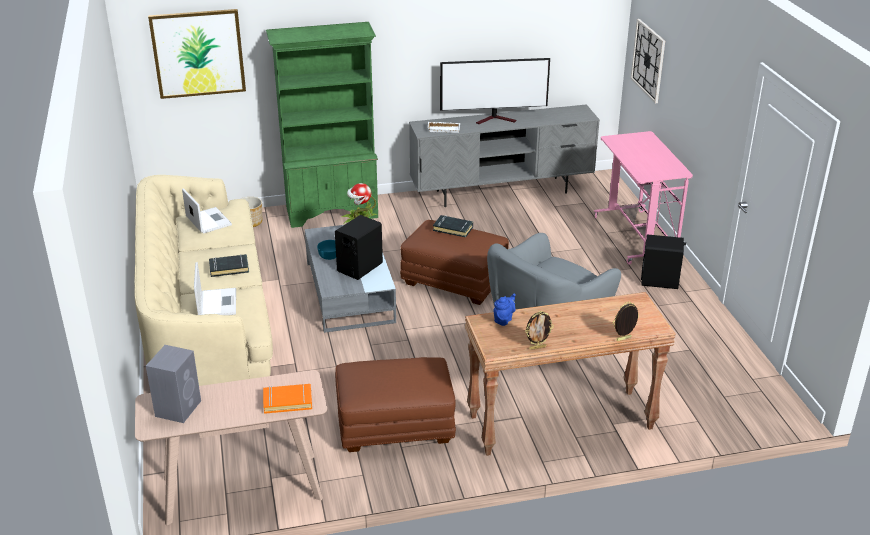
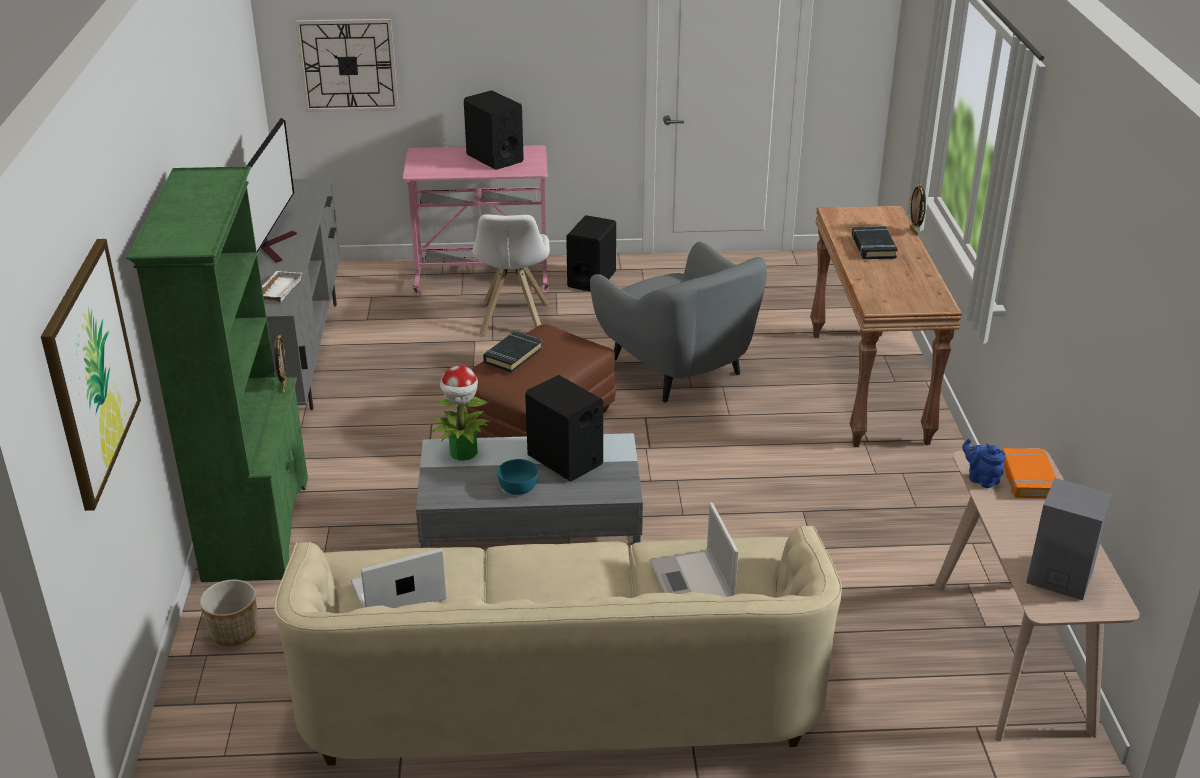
camera: 80 degrees left, 0 degrees up
(217, 302) = (692, 582): laptop -> laptop turned 105 degrees counterclockwise
(229, 268) = (583, 567): black book -> black book (873, 247)
(395, 426) = (873, 508): brown ottoman -> none
(504, 319) = (874, 292): blue teapot -> blue teapot (981, 479)
(537, 347) = (933, 279): picture frame -> picture frame (284, 386)
(582, 256) = (513, 320): none -> white chair
(654, 160) = (494, 158): none -> black speaker

